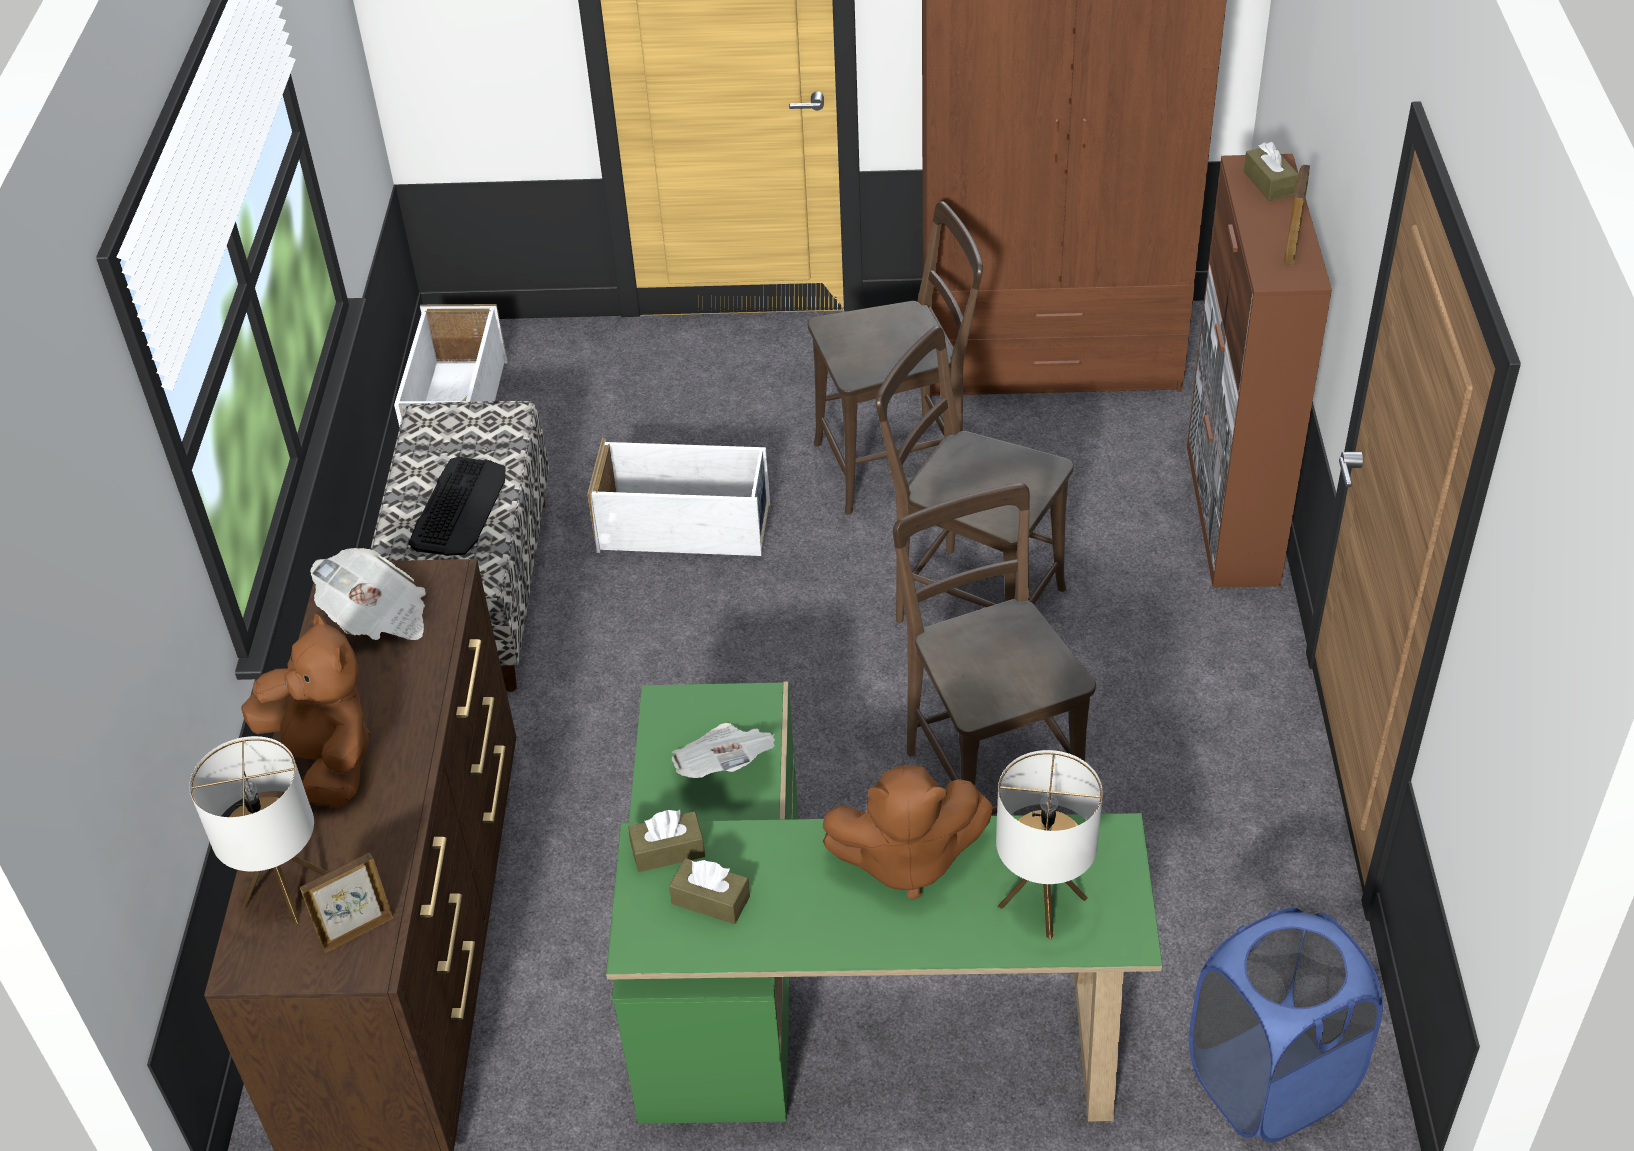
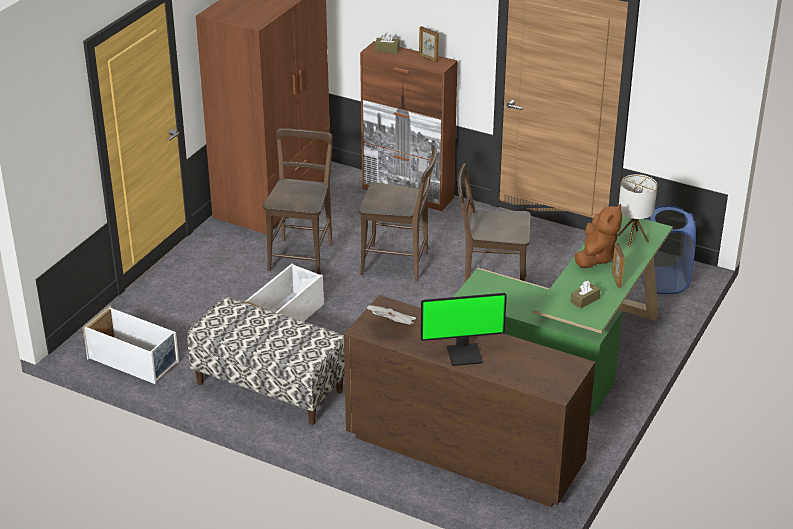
camera: 65 degrees left, 10 degrees down
(285, 889) = (527, 376): table lamp -> none
(326, 759) = (464, 354): brown plush toy -> monitor
(356, 931) = (560, 364): picture frame -> picture frame (616, 280)
(459, 507) = (277, 332): keyboard -> none
(668, 850) = (555, 303): brown tissue box -> none
(724, 768) = (509, 292): newspaper -> none
(971, 601) = (398, 264): brown chair -> brown chair turned 135 degrees counterclockwise

